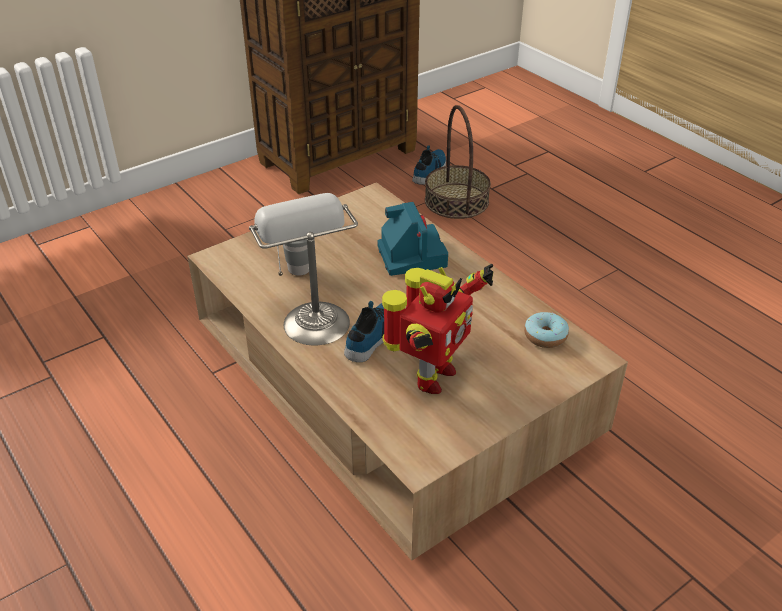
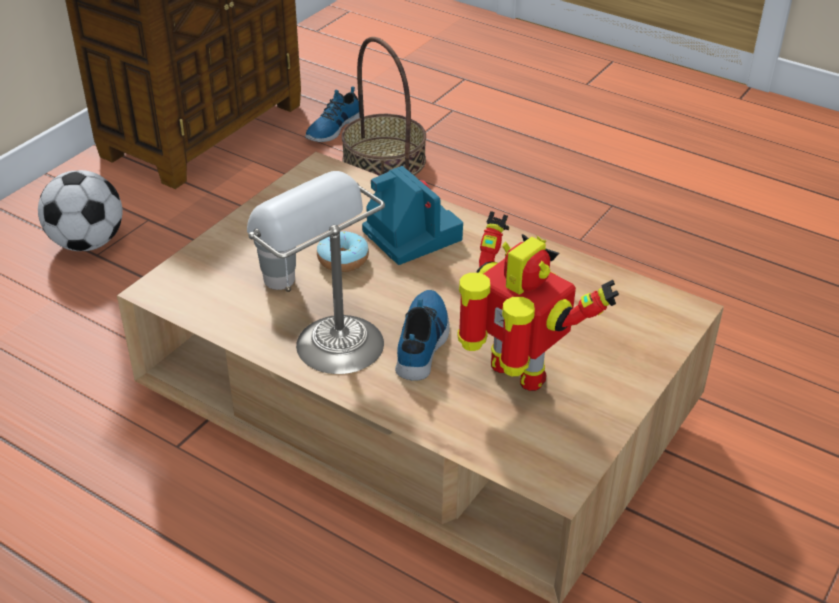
camera: 20 degrees left, 0 degrees up
(223, 220) = (88, 243): none -> football
(430, 170) = (332, 128): shoe -> shoe turned 150 degrees counterclockwise
(431, 377) = (516, 377): toy robot -> toy robot turned 60 degrees counterclockwise
(545, 336) = (619, 297): donut -> donut (343, 260)

